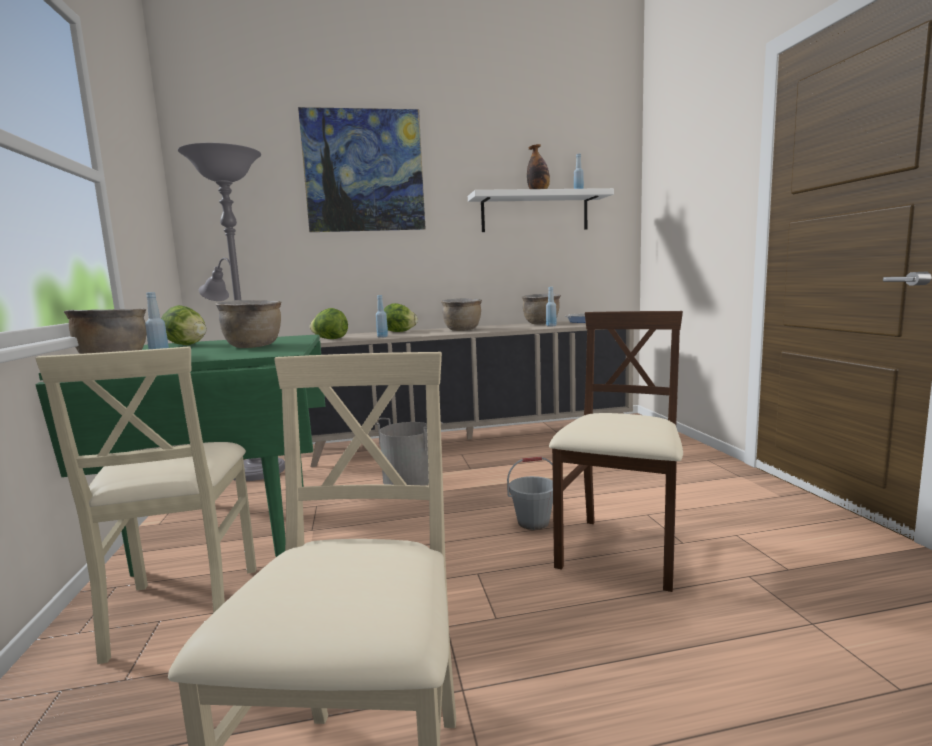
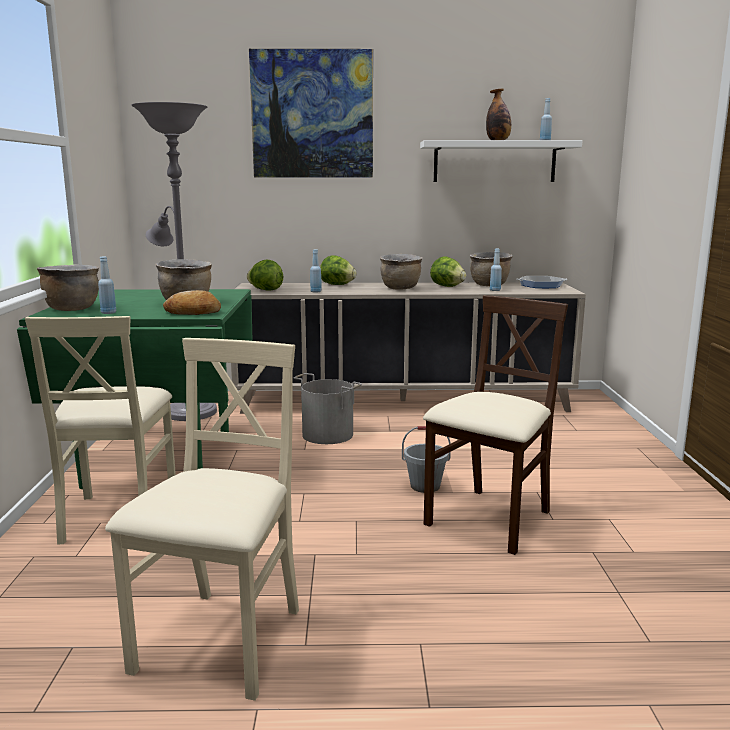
camera: 10 degrees right, 5 degrees up
(187, 345) = (131, 294): lettuce -> lettuce (447, 286)
(265, 352) = (193, 312): none -> bread

